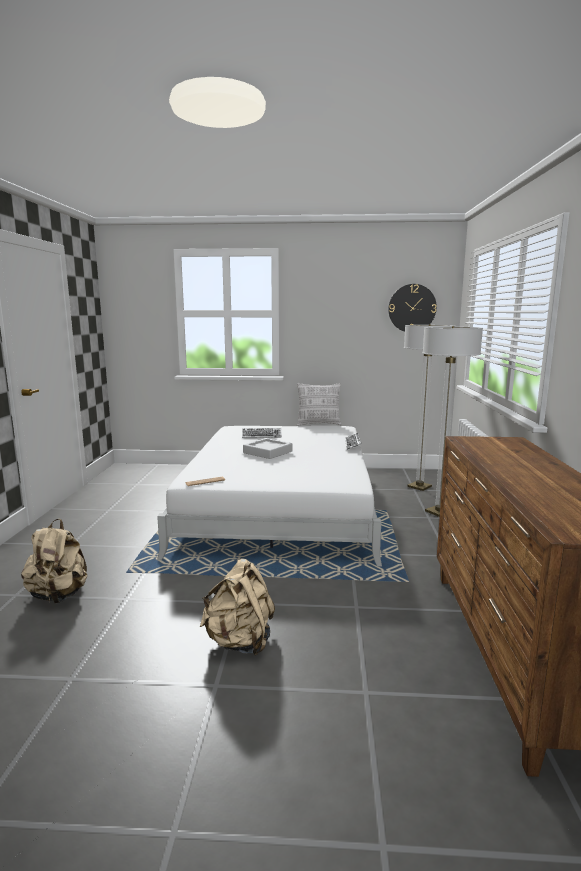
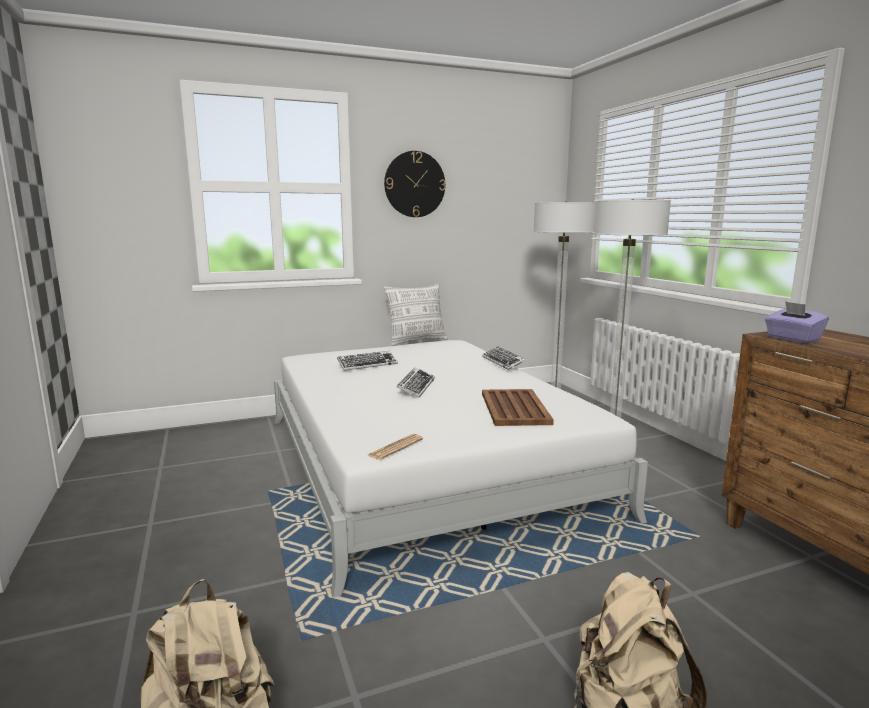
camera: 25 degrees left, 0 degrees up
(267, 452) = (416, 386): grey tray -> keyboard
(308, 472) = (514, 408): none -> brown tray
(412, 308) = (516, 184): wall clock -> wall clock (414, 184)
(469, 442) = (792, 339): none -> purple tissue box

